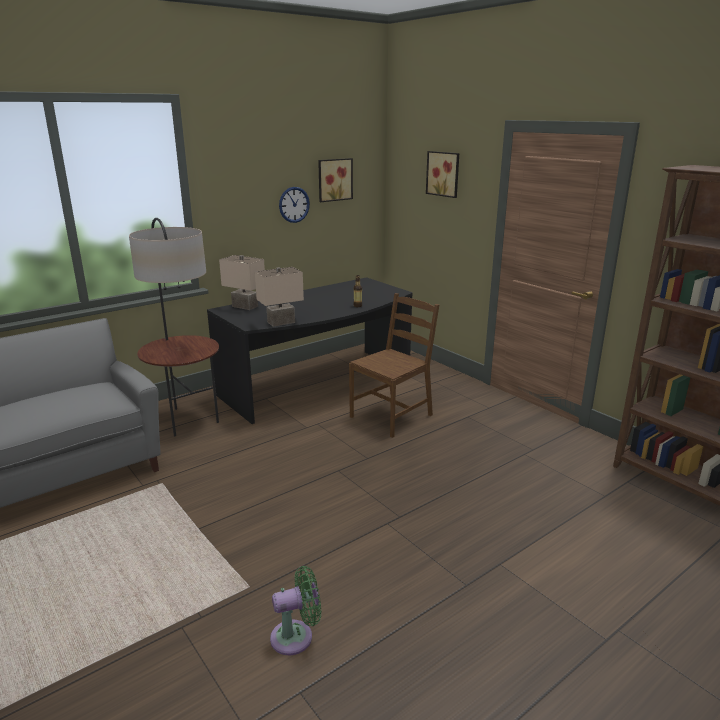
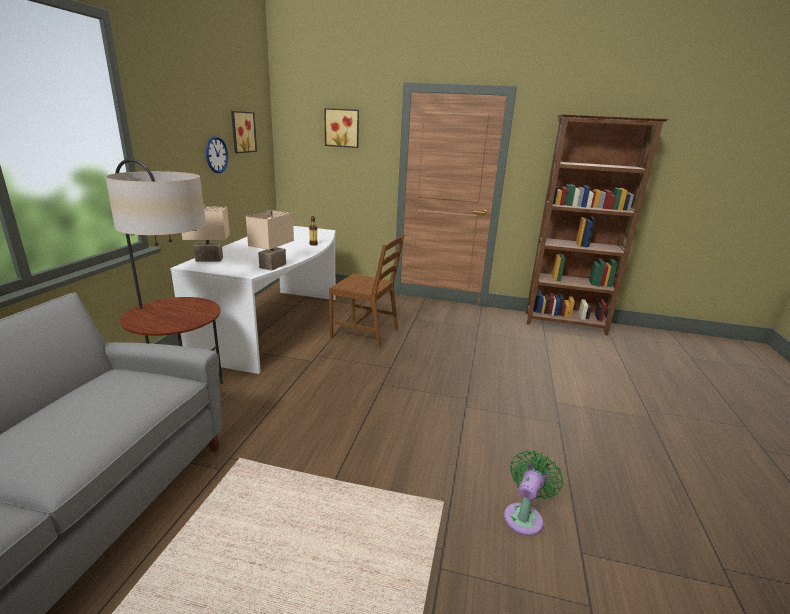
camera: 40 degrees left, 0 degrees up
(320, 385) = (277, 325): black desk -> white desk
(392, 416) = (365, 332): brown chair -> brown chair turned 105 degrees clockwise

